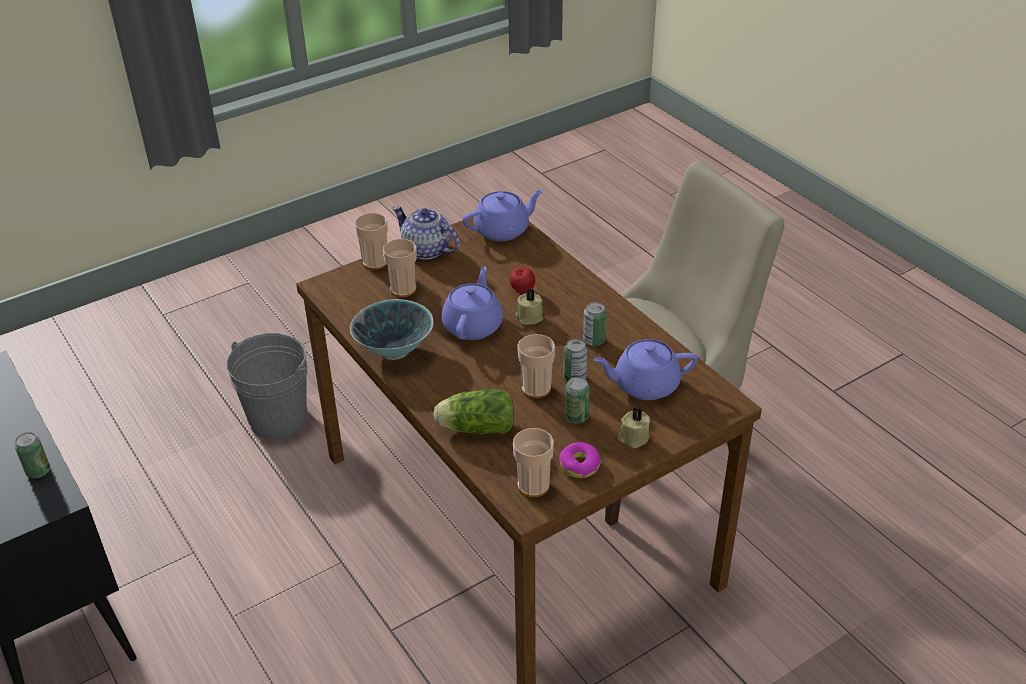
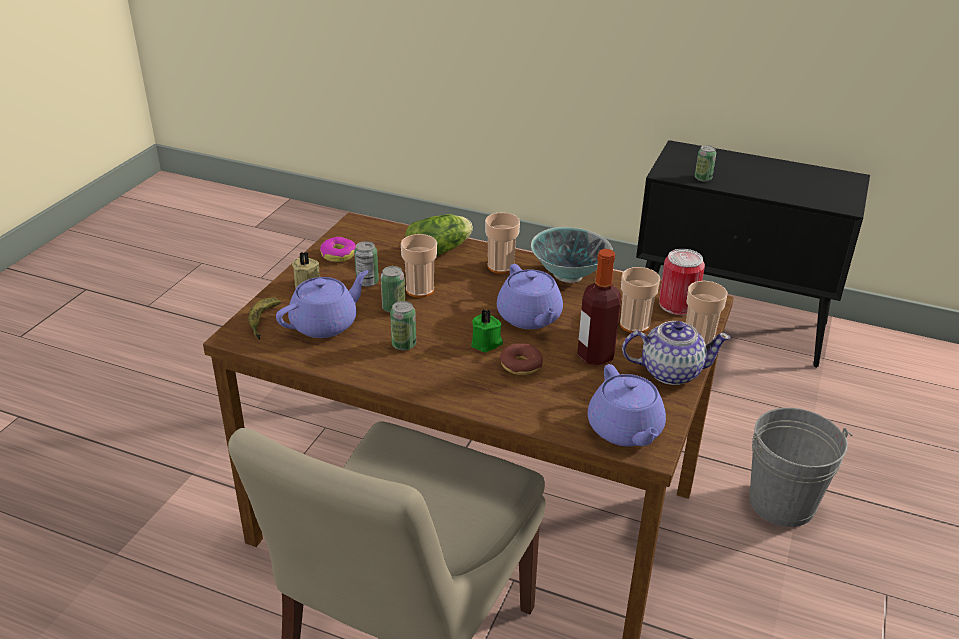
camera: 145 degrees right, 5 degrees down
(348, 292) = (677, 304): none -> can
(461, 278) = (595, 355): none -> bottle
(503, 230) = (625, 430): purple teapot -> purple teapot turned 45 degrees counterclockwise
(522, 292) = (521, 365): apple -> donut
(529, 317) = (487, 343): beige candle -> green candle
(533, 485) = (363, 234): cup -> cup (501, 266)
(698, 408) = (263, 322): none -> banana

